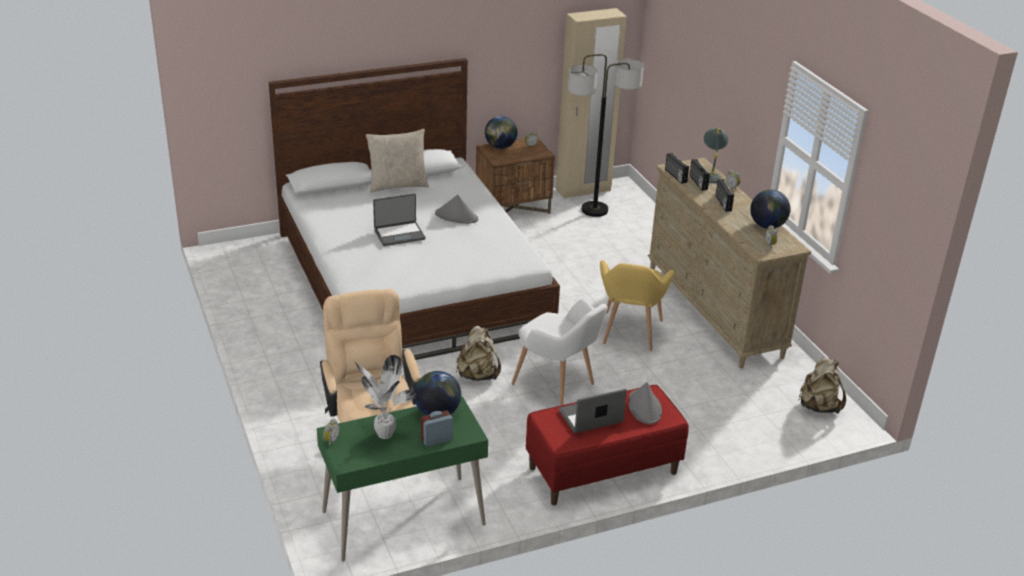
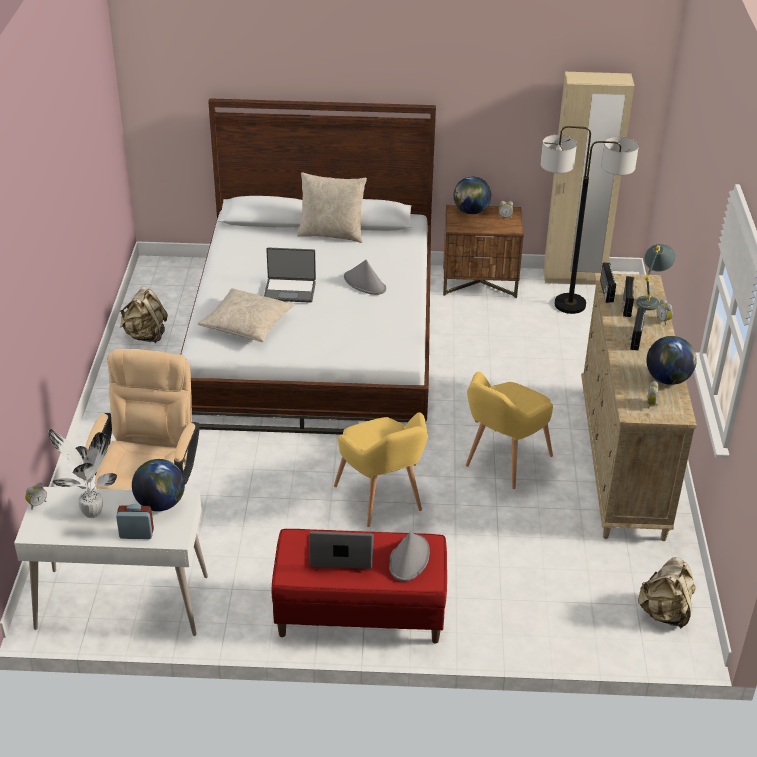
camera: 25 degrees right, 5 degrees up
(383, 267) = (247, 323): none -> beige pillow
(403, 519) = (122, 603): green desk -> white desk
(477, 375) = (306, 465): beige backpack -> beige backpack (146, 335)
(558, 386) = (382, 501): white armchair -> yellow armchair

